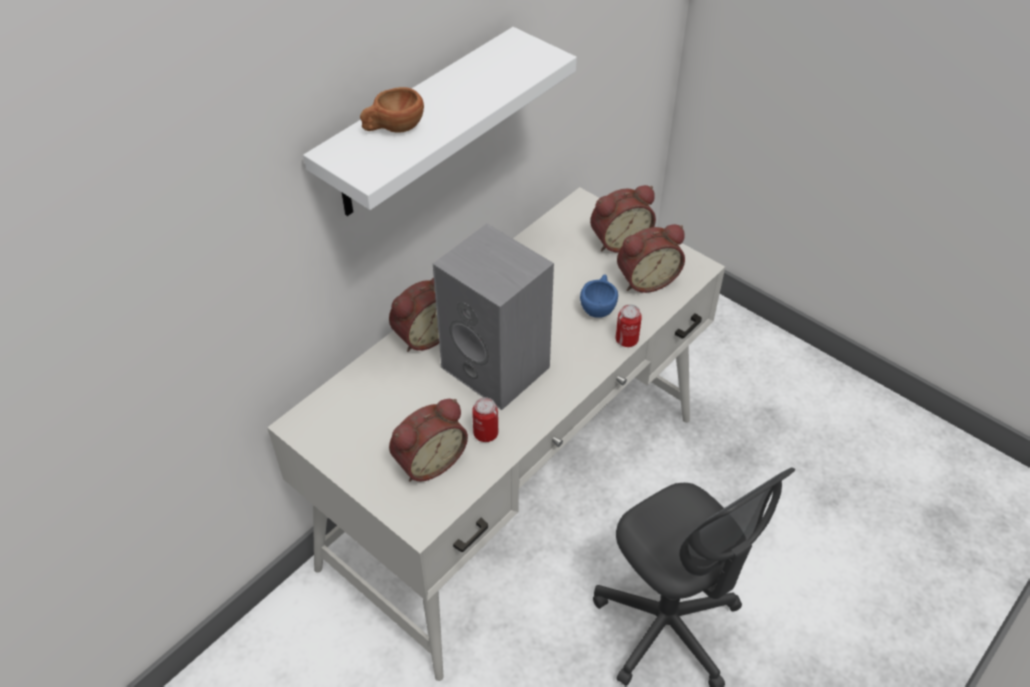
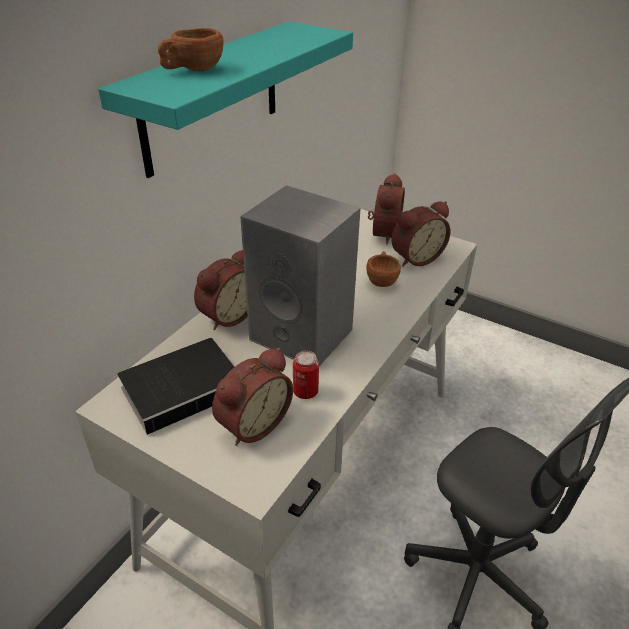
camera: 10 degrees left, 10 degrees down
(371, 415) = (185, 387): none -> book
(418, 125) = (212, 97): white shelf -> turquoise shelf
(599, 306) = (381, 280): blue cup -> brown cup
(618, 240) = (383, 233): alarm clock -> alarm clock turned 45 degrees counterclockwise
(626, 340) = (415, 302): can -> none

